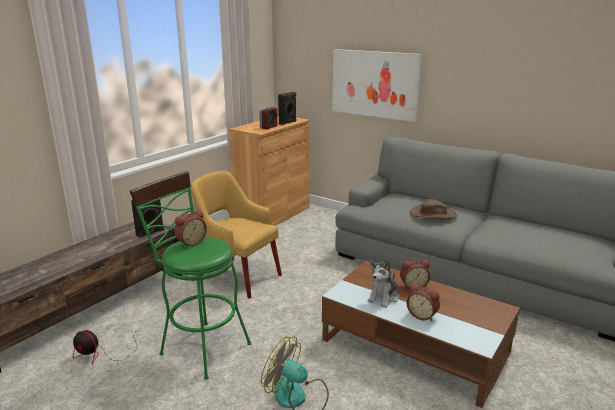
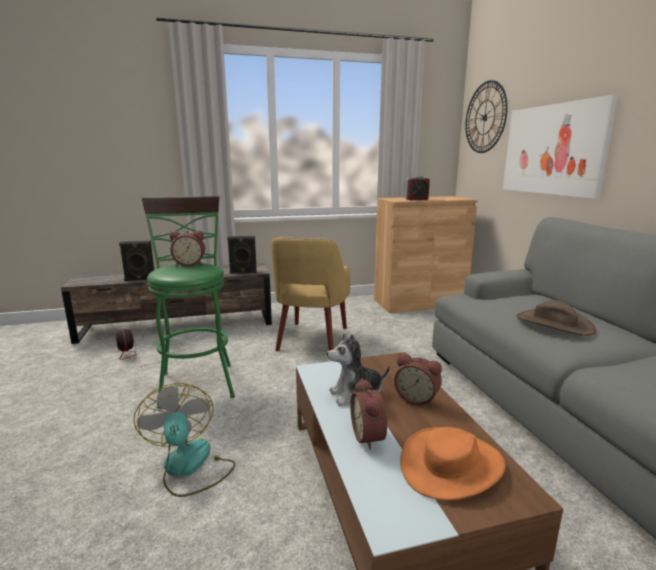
camera: 40 degrees right, 5 degrees down
(238, 276) = (311, 339): yellow armchair -> yellow armchair turned 150 degrees counterclockwise
(288, 123) = (446, 199): black speaker -> black speaker (140, 279)
(302, 48) = (485, 117): none -> wall clock
(469, 310) = (452, 465): none -> orange hat

